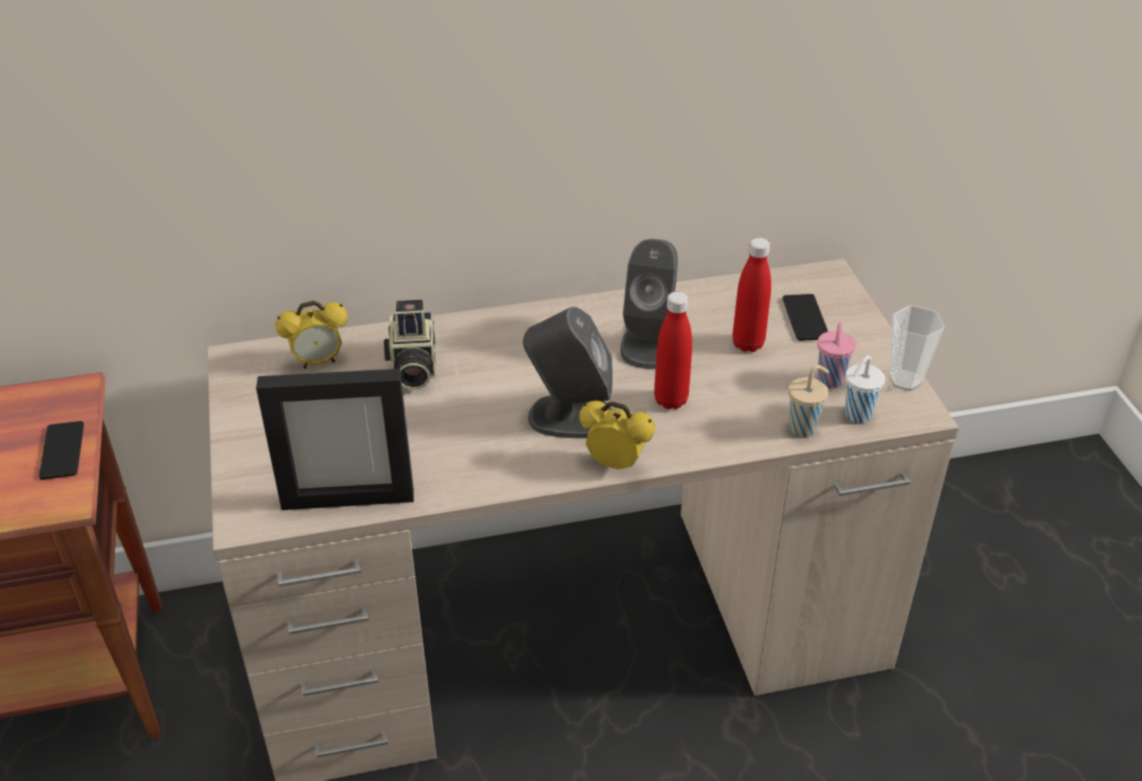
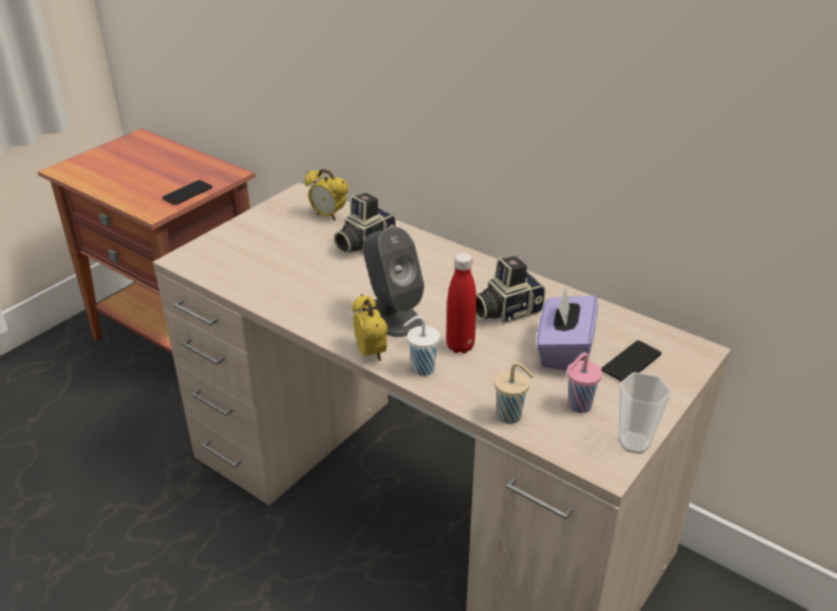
camera: 50 degrees right, 5 degrees down
(348, 497) = (233, 279): picture frame -> none
(650, 342) = (505, 311): grey speaker -> camera
(748, 344) = (564, 350): red bottle -> purple tissue box
(856, 415) = (559, 436): white cup -> white cup (421, 369)

